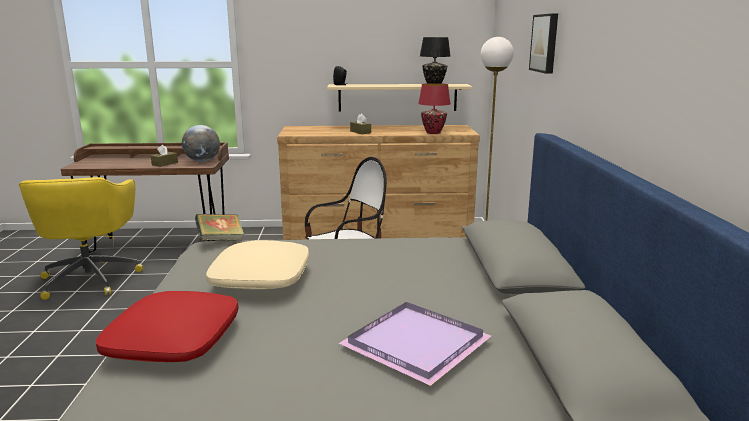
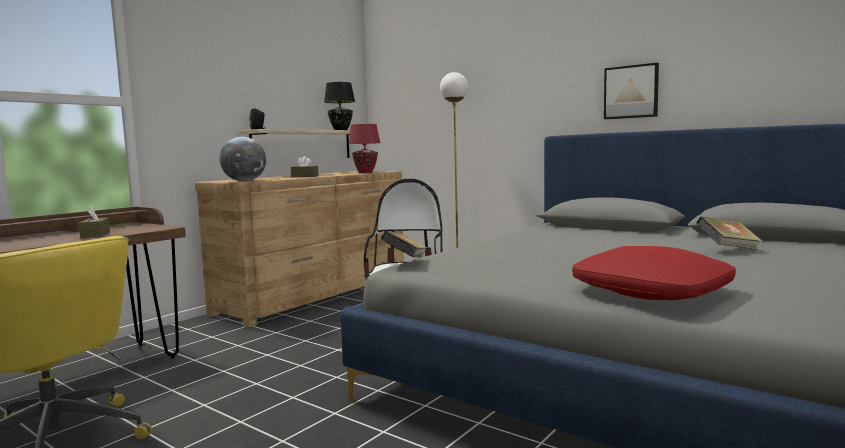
camera: 50 degrees left, 10 degrees down
(202, 161) = (142, 227): globe -> globe (244, 181)
(261, 277) = (543, 259): beige pillow -> none
(416, 346) = (728, 249): purple tray -> book
(545, 43) = (502, 75): picture -> picture (631, 92)

